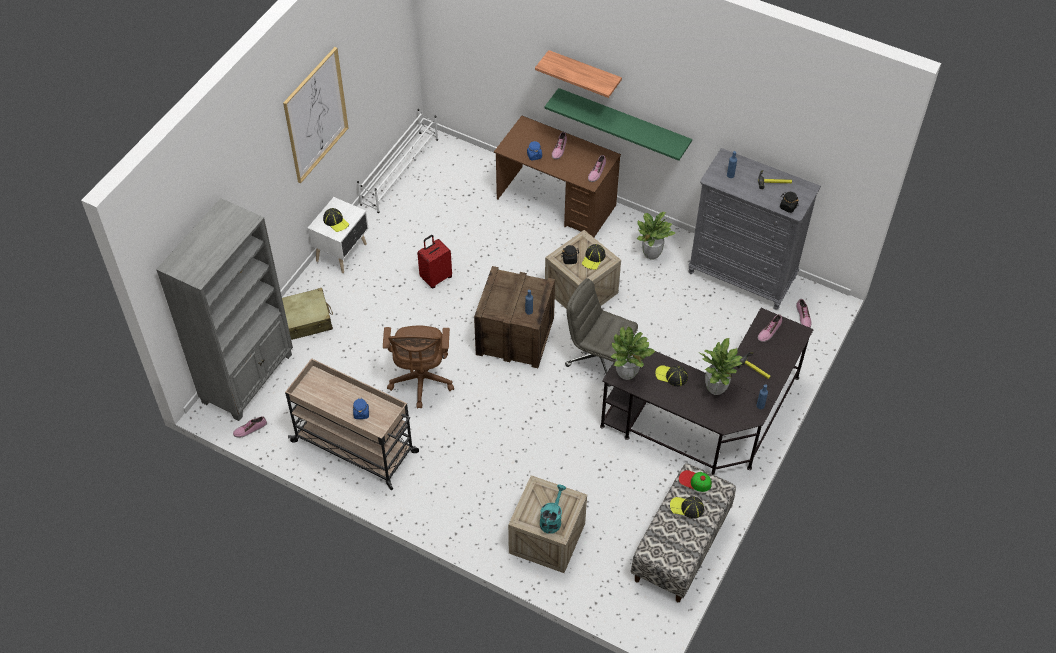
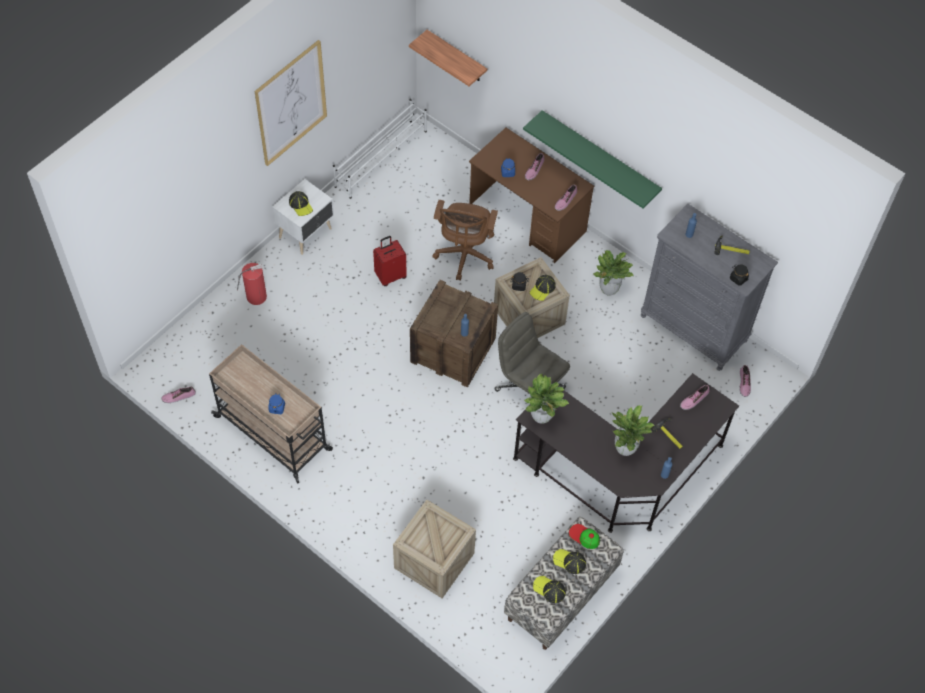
camera: 10 degrees right, 5 degrees up
(248, 378) = (188, 345): grey bookcase -> none
(305, 320) = (255, 296): beige suitcase -> fire extinguisher
(421, 381) = (351, 379): brown office chair -> brown office chair (464, 256)
(552, 519) = (435, 547): turquoise watering can -> none
(584, 73) = (567, 102): shelf -> shelf (456, 57)
(671, 376) = (585, 427): cap -> cap (549, 589)

